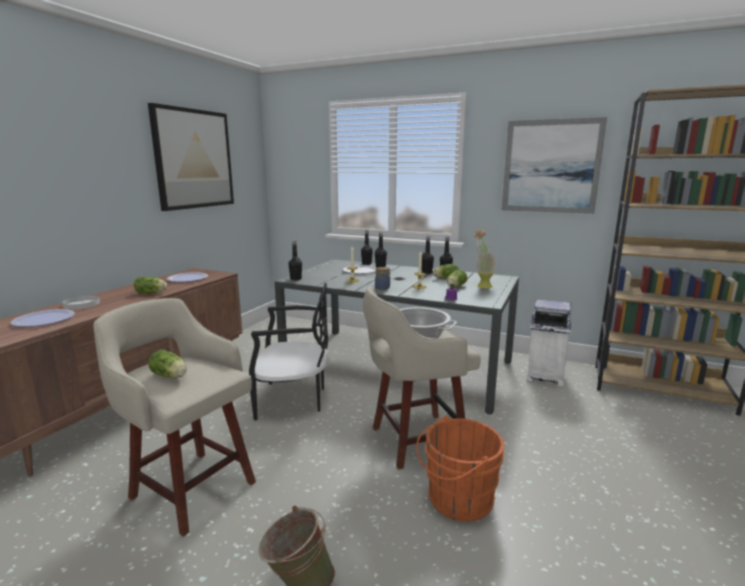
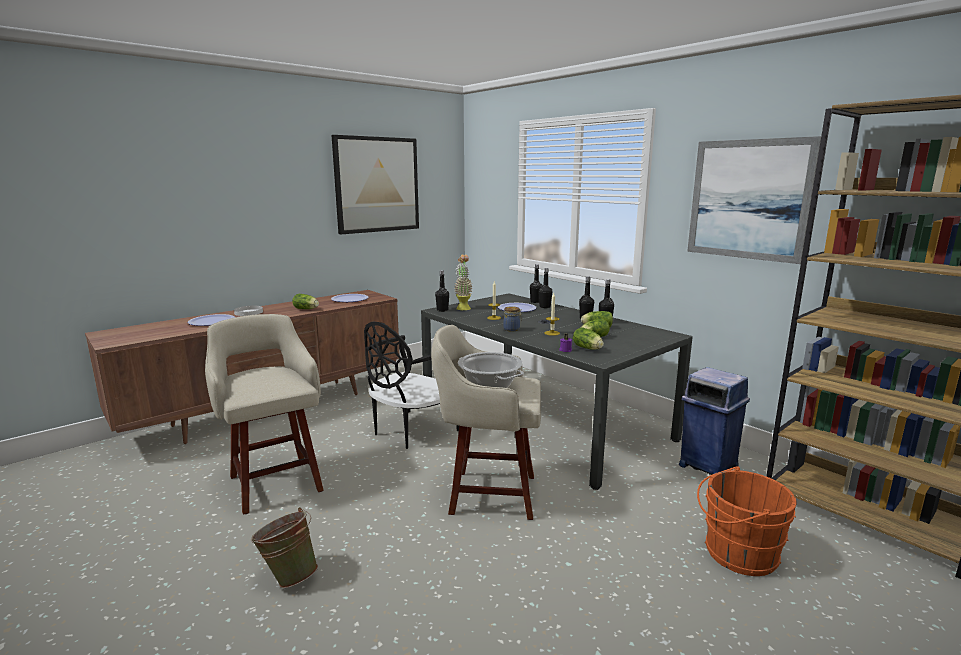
camera: 25 degrees right, 0 degrees up
(170, 376) = (255, 380): lettuce -> lettuce (588, 348)
(293, 400) = (411, 431): black chair -> black chair turned 105 degrees clockwise
(456, 499) = (477, 556): orange bucket -> orange bucket (736, 553)
(481, 285) = (625, 340): potted plant -> potted plant (463, 307)
(544, 376) = (707, 465): white trash can -> blue trash can

